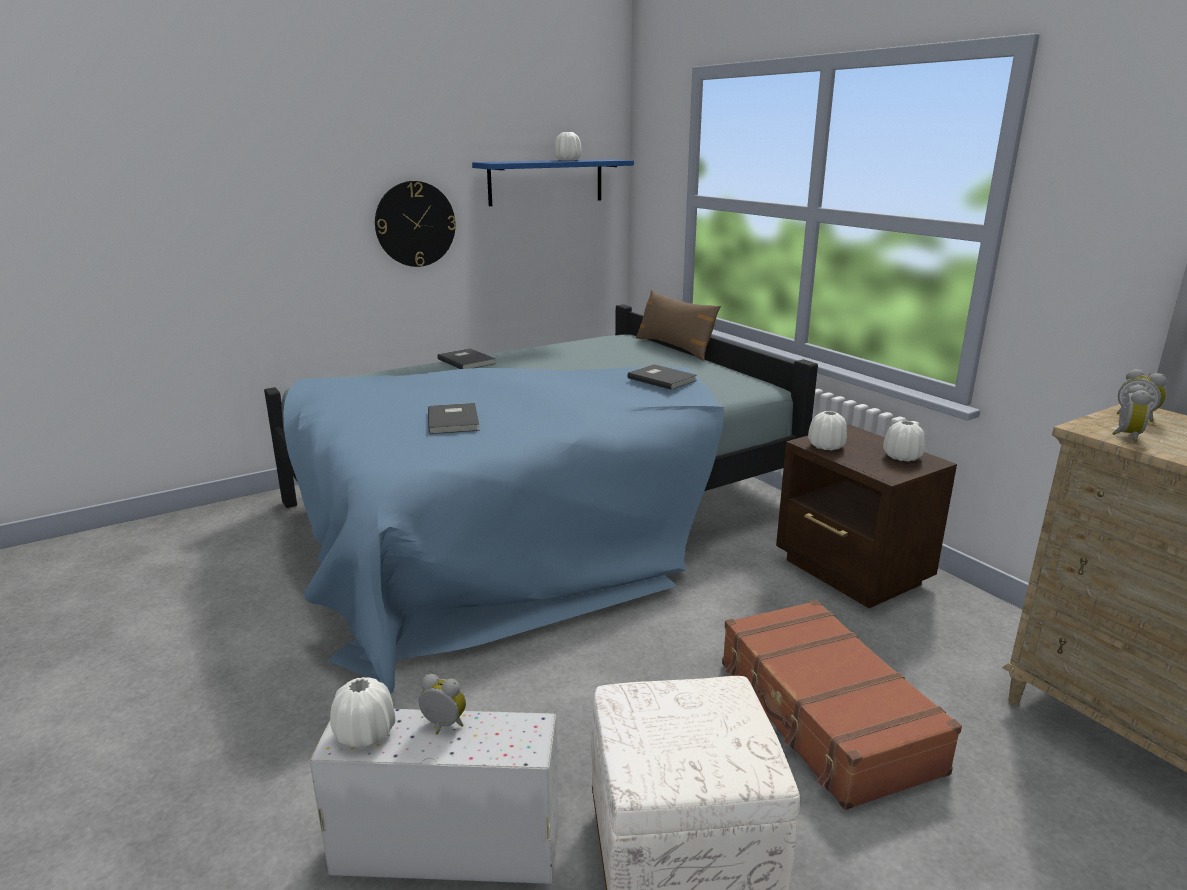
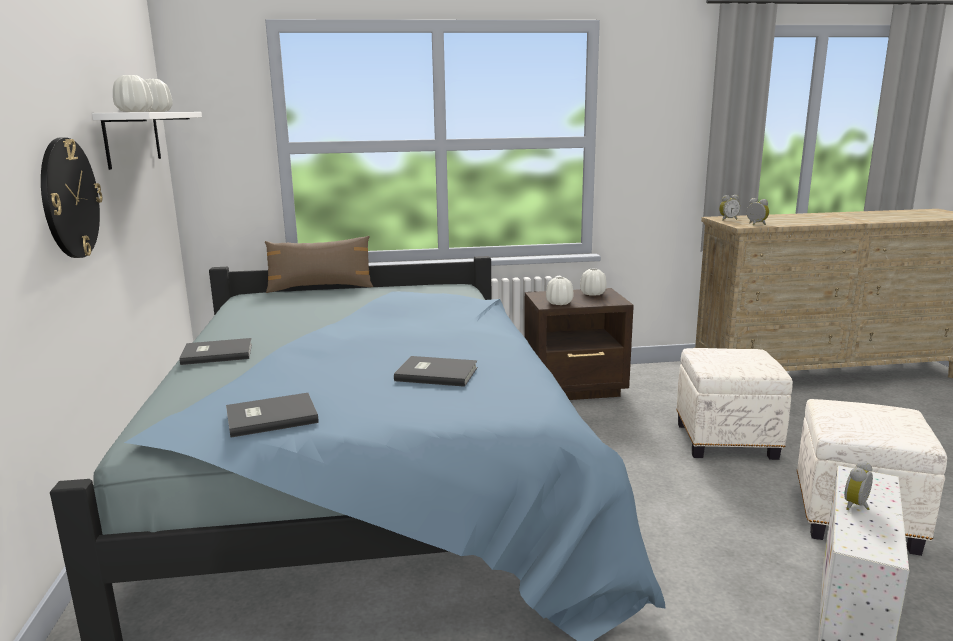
camera: 65 degrees left, 5 degrees down
(365, 733) = (871, 540): white vase -> white vase (135, 111)
(546, 182) = (133, 138): blue shelf -> white shelf
(662, 379) = (419, 299): grey book -> grey book (270, 417)
(824, 716) = (727, 440): brown suitcase -> white ottoman

